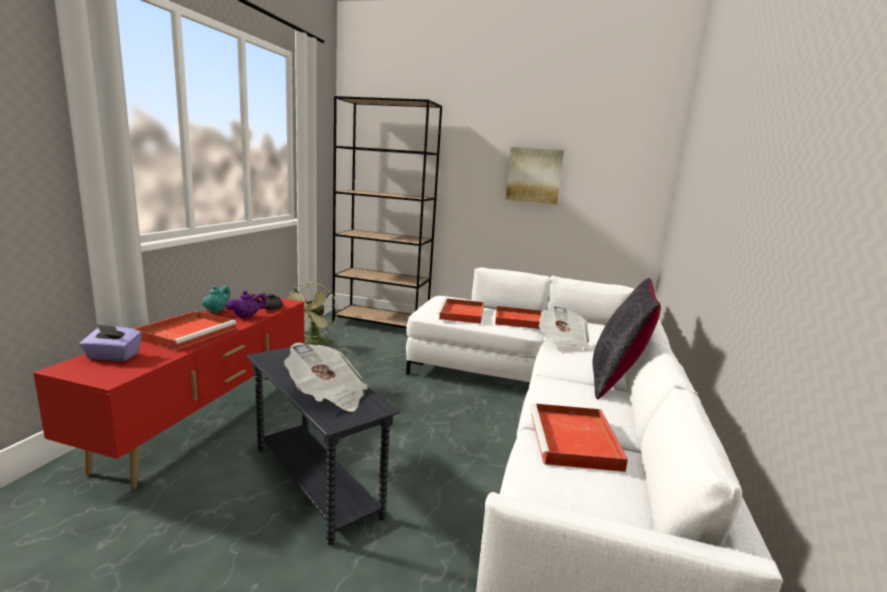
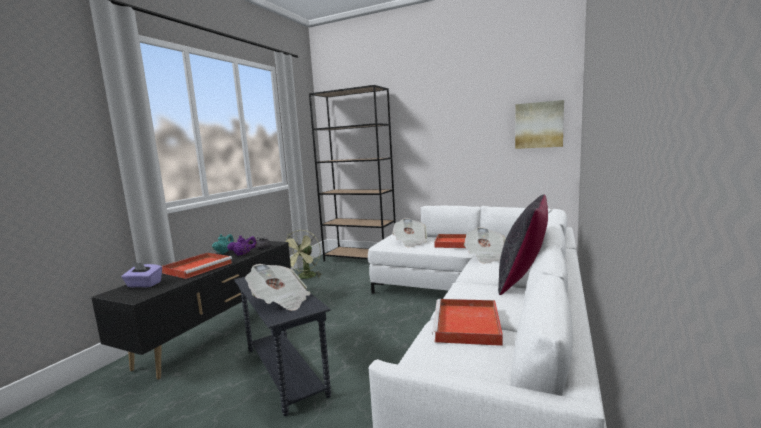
camera: 10 degrees right, 5 degrees down
(208, 419) = (219, 332): red tv stand -> black tv stand
(462, 314) = (410, 242): red tray -> newspaper
(534, 175) = (464, 130): picture -> picture (539, 125)

